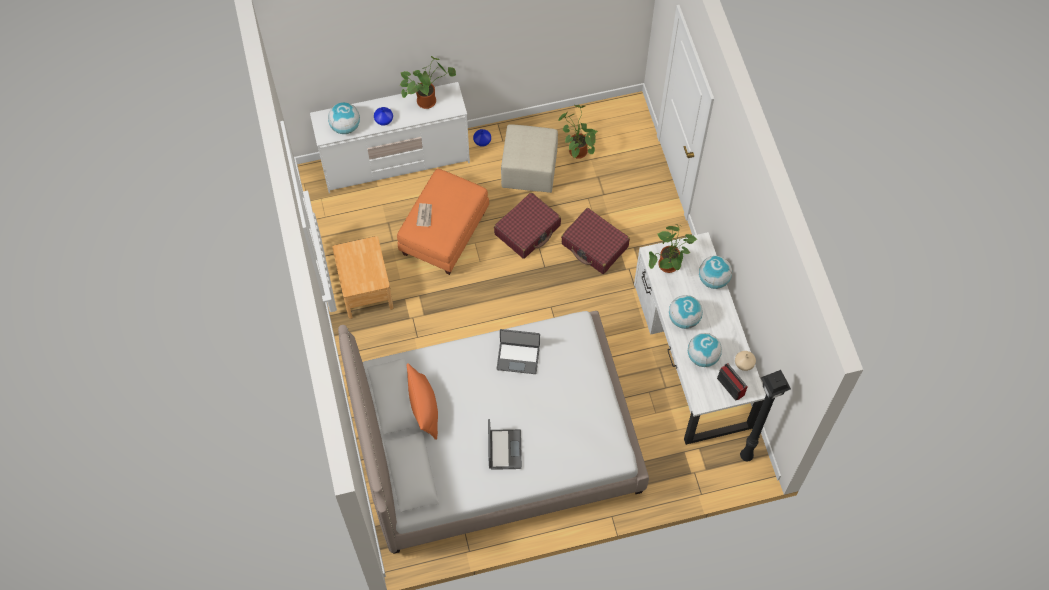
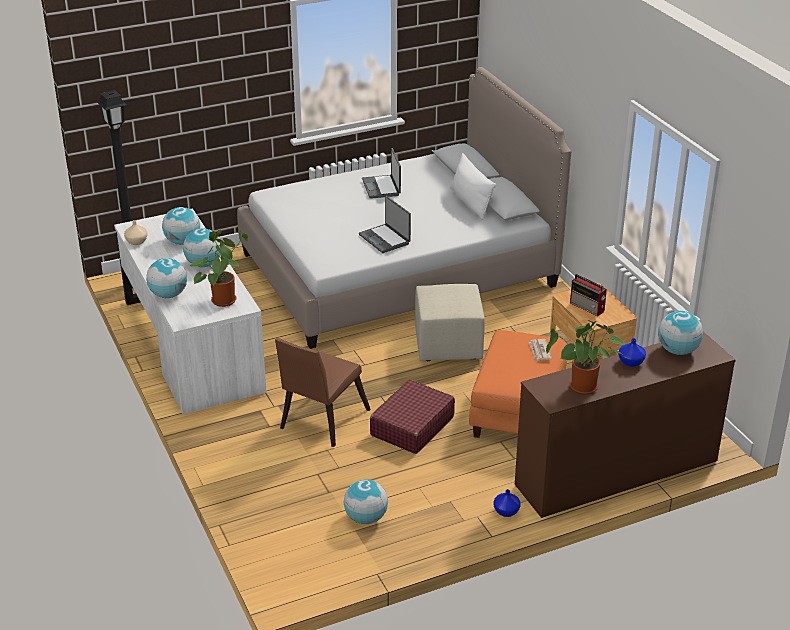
camera: 170 degrees right, 30 degrees down
(396, 162) = (616, 473): white dresser -> brown dresser
(424, 407) = (470, 202): orange pillow -> white pillow
(518, 357) = (385, 239): laptop -> laptop turned 120 degrees counterclockwise
(529, 169) = (428, 488): beige ottoman -> beige ottoman (449, 346)
(576, 150) = (366, 518): potted plant -> globe
(595, 246) = (321, 422): red suitcase -> brown chair
(730, 386) = (153, 227): radio -> radio (587, 307)

